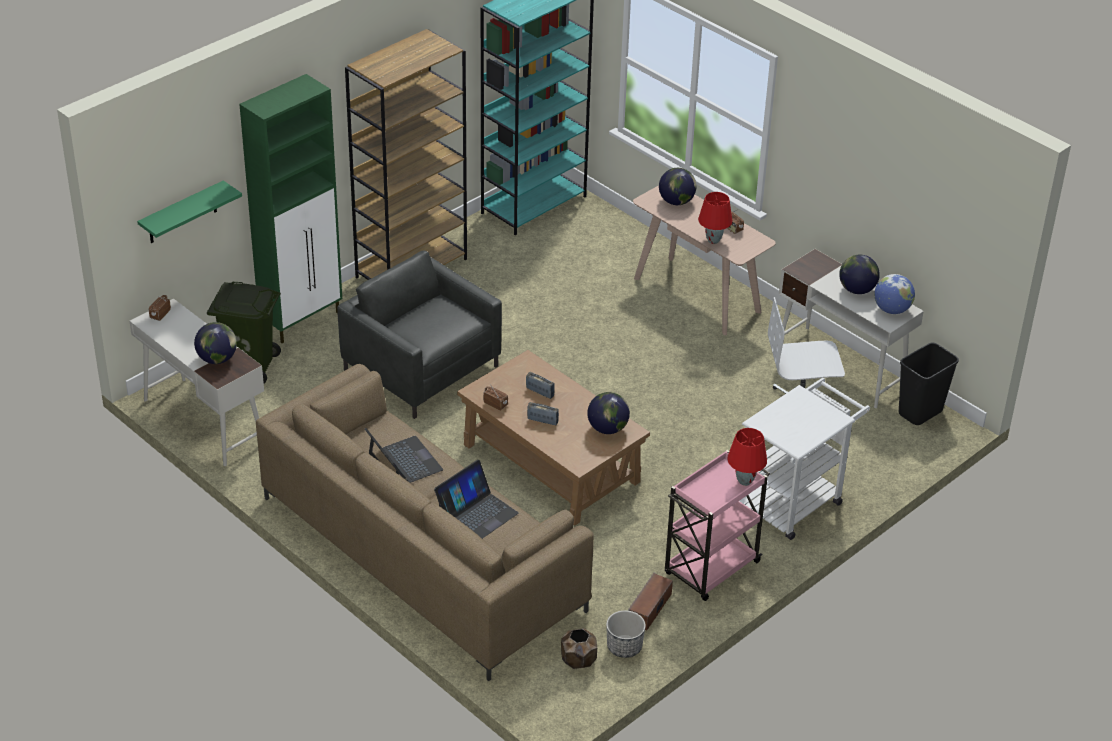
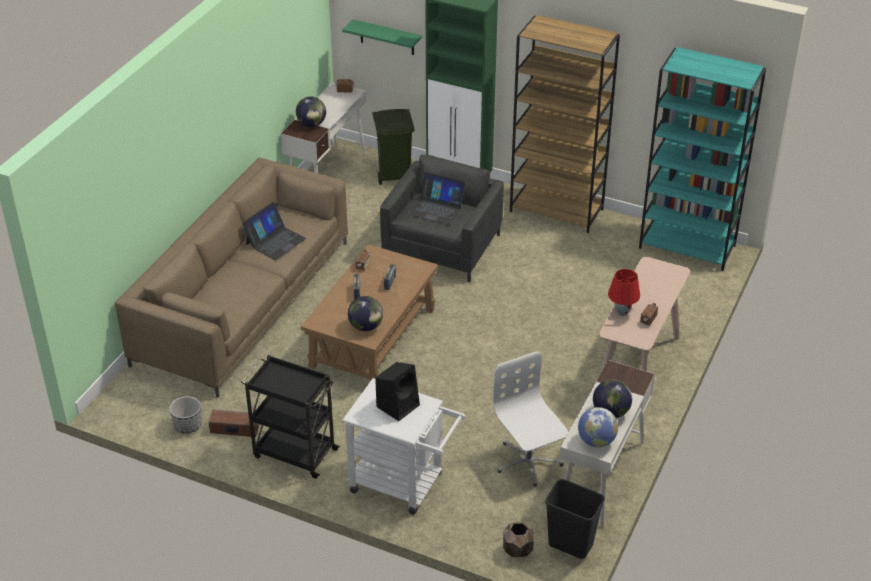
camera: 70 degrees right, 0 degrees up
(476, 514) = (236, 287): laptop -> laptop (437, 208)
(578, 661) = (164, 405): brown planter -> brown planter (517, 550)
(676, 201) = (662, 280): globe -> none
(710, 569) = (293, 452): pink cart -> black cart
(744, 481) = (301, 396): red table lamp -> none
(794, 415) = (398, 405): none -> black speaker

